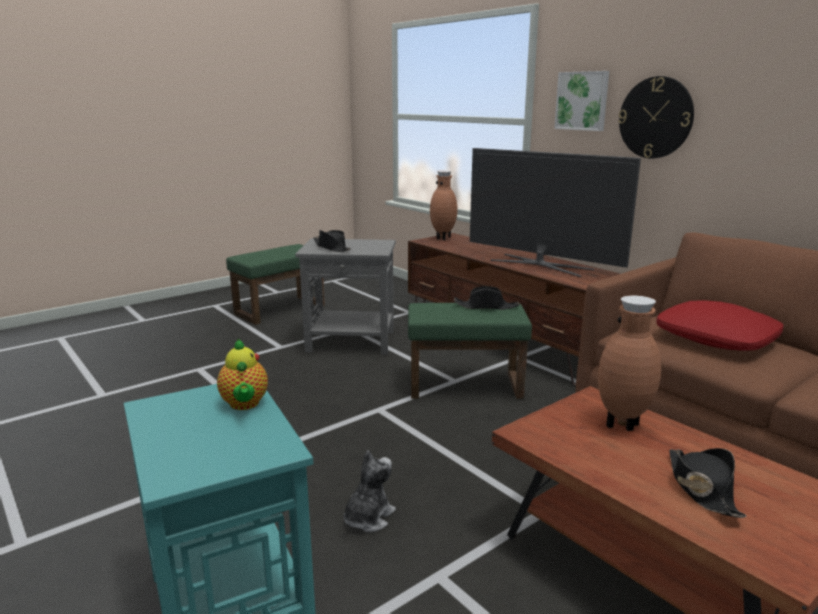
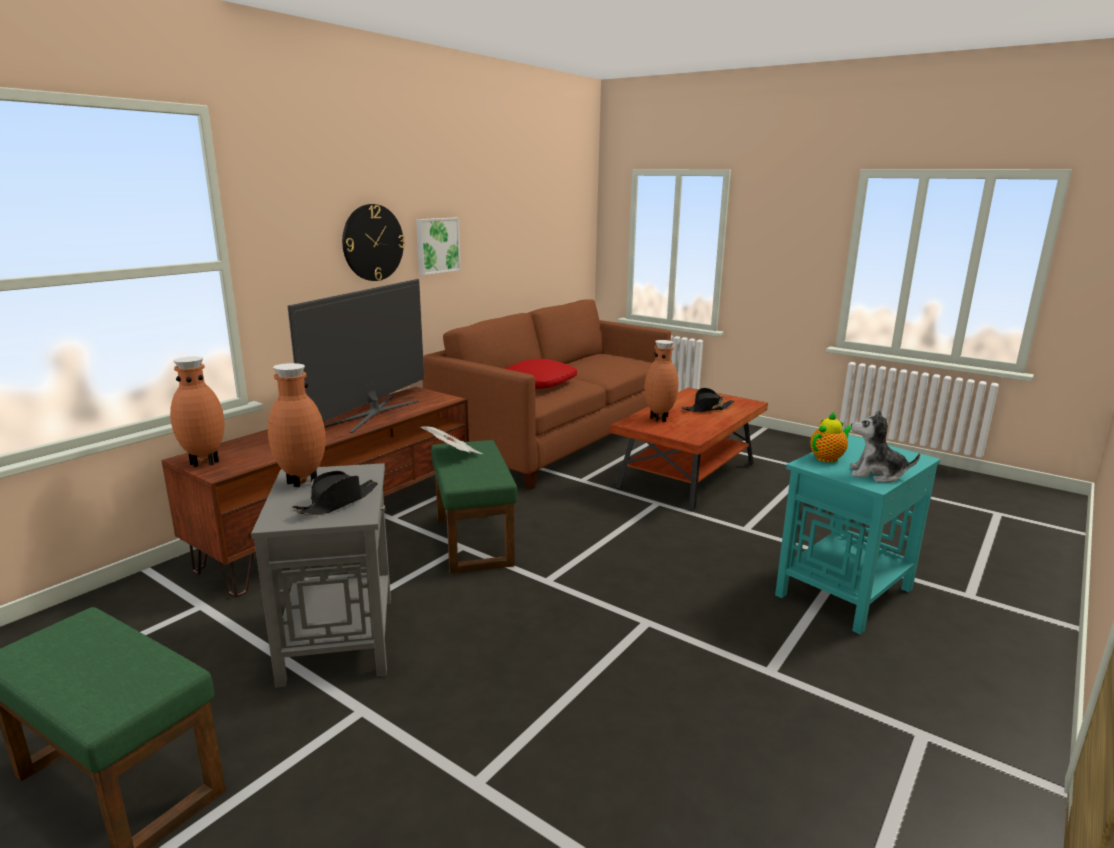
camera: 105 degrees left, 0 degrees up
(366, 242) = (301, 484): none -> brown vase
(368, 518) = (716, 559): plush toy -> plush toy (876, 474)
(486, 306) = (452, 455): black hat -> newspaper
(582, 101) = (297, 232): picture -> picture (437, 245)

